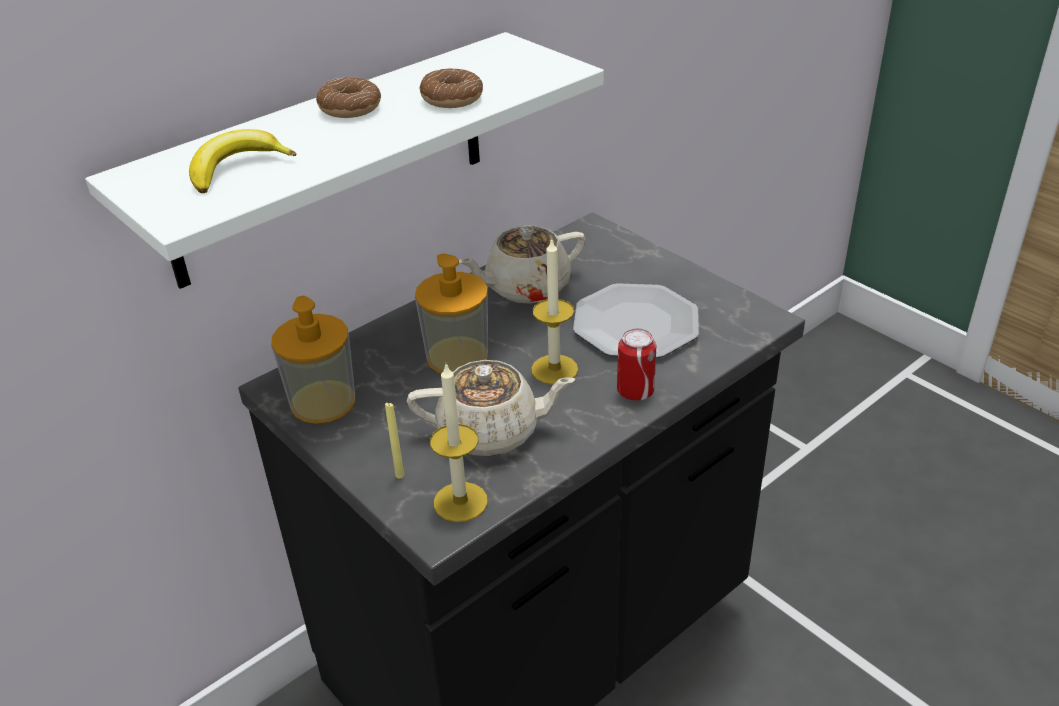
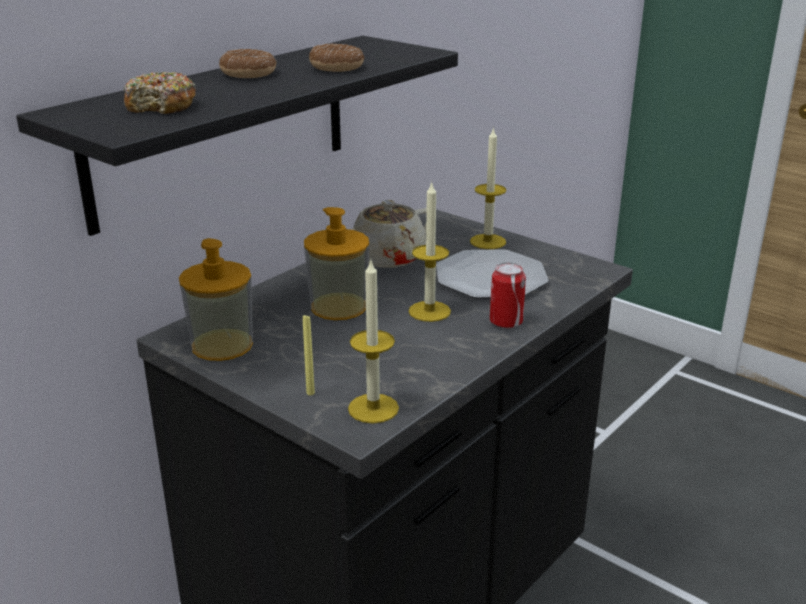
camera: 10 degrees left, 10 degrees down
(237, 169) = (161, 106): banana -> donut
(331, 159) = (222, 129): white shelf -> black shelf
(491, 432) = (386, 357): beige teapot -> none
(647, 269) = (488, 241): none -> candle

